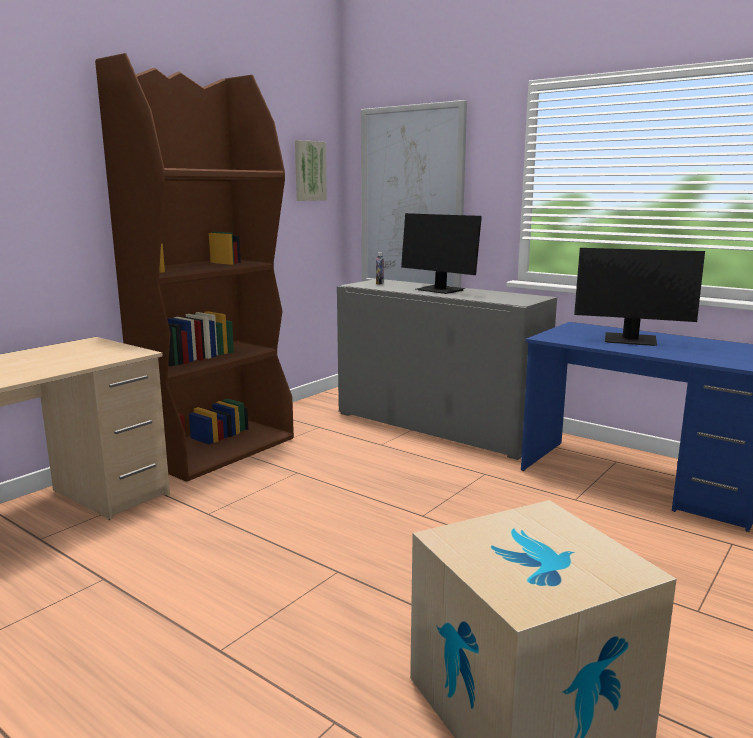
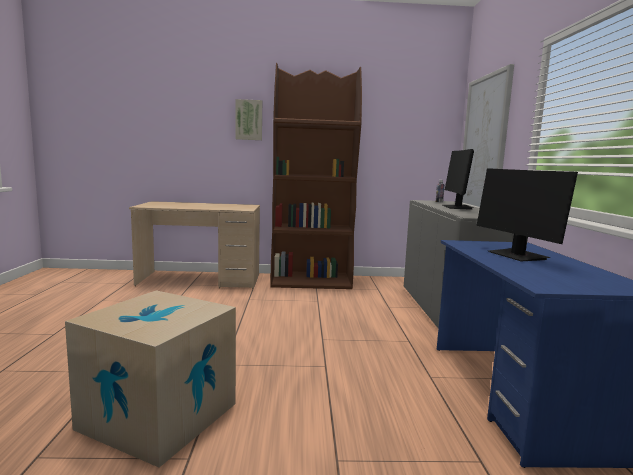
camera: 50 degrees right, 5 degrees down
(309, 171) = (427, 126): picture -> picture (249, 120)

